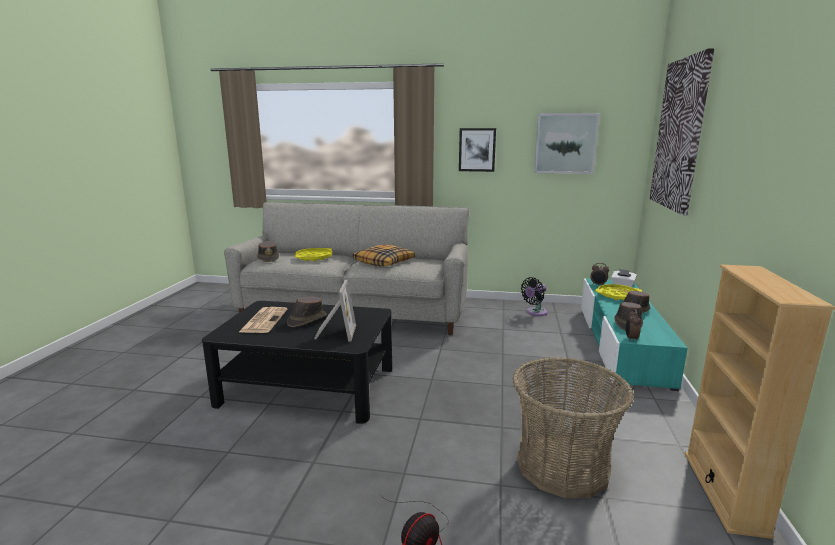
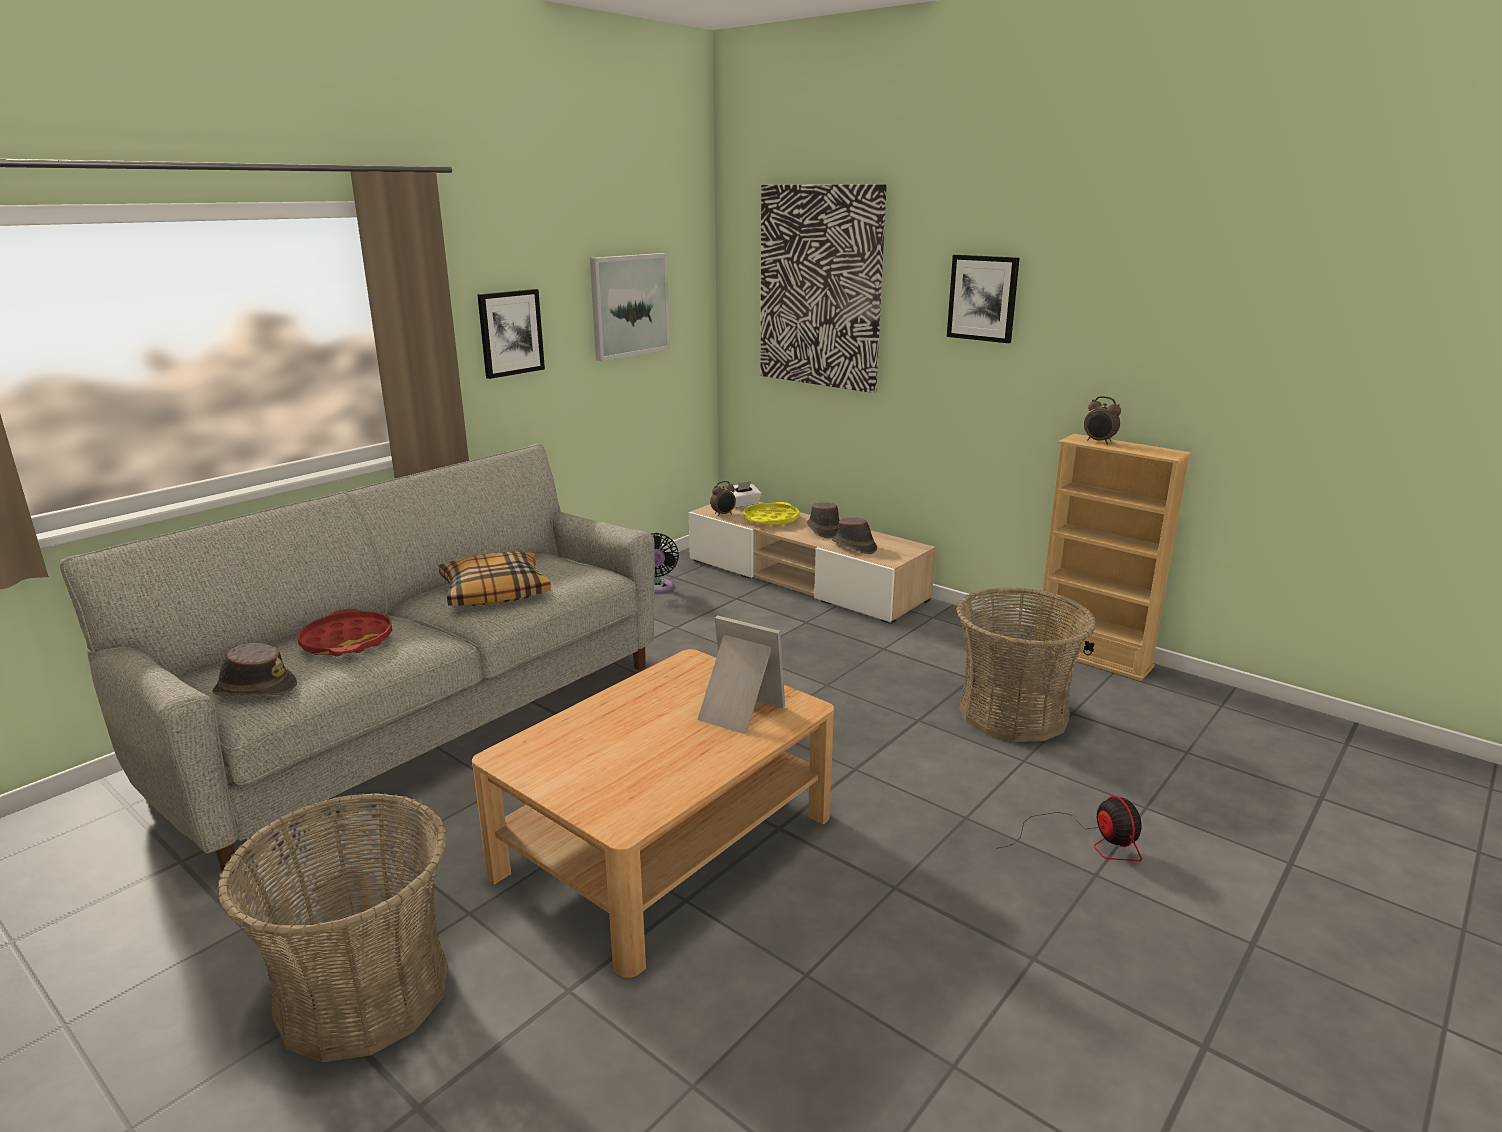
camera: 60 degrees left, 5 degrees up
(189, 360) = (364, 992): none -> basket
(264, 320) = (600, 767): newspaper -> none
(306, 320) = (652, 725): brown hat -> none
(308, 386) = (666, 844): black coffee table -> beige coffee table
(314, 257) = (347, 641): yellow tray -> red tray
(621, 343) = (804, 580): turquoise tv stand -> beige tv stand
(631, 339) = (891, 560): alarm clock -> alarm clock (1099, 441)
(741, 136) = (983, 298): none -> picture

